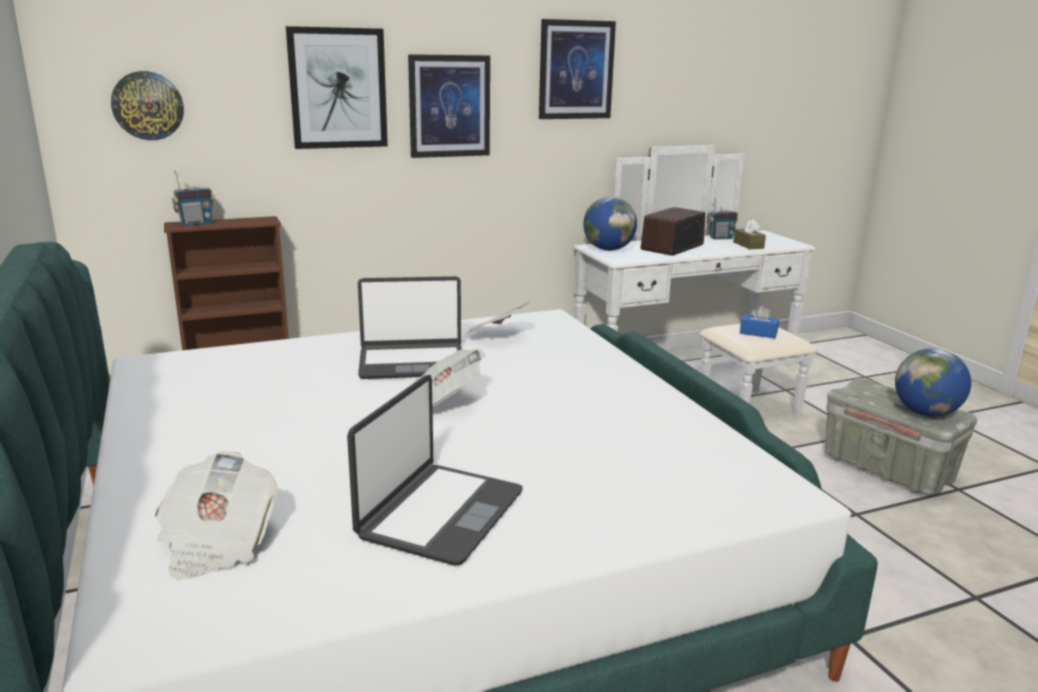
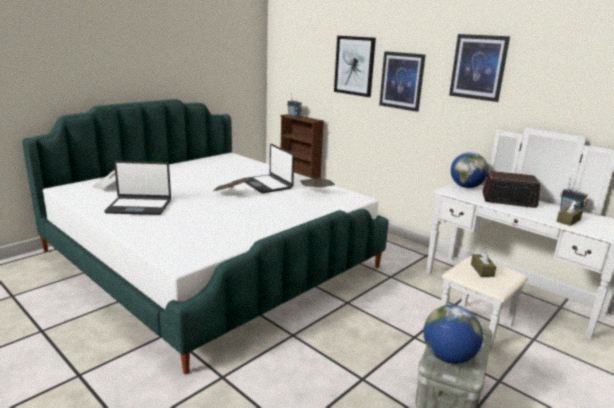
camera: 65 degrees right, 0 degrees up
(148, 105) = (293, 66): wall clock -> none
(758, 333) = (482, 270): blue tissue box -> brown tissue box

